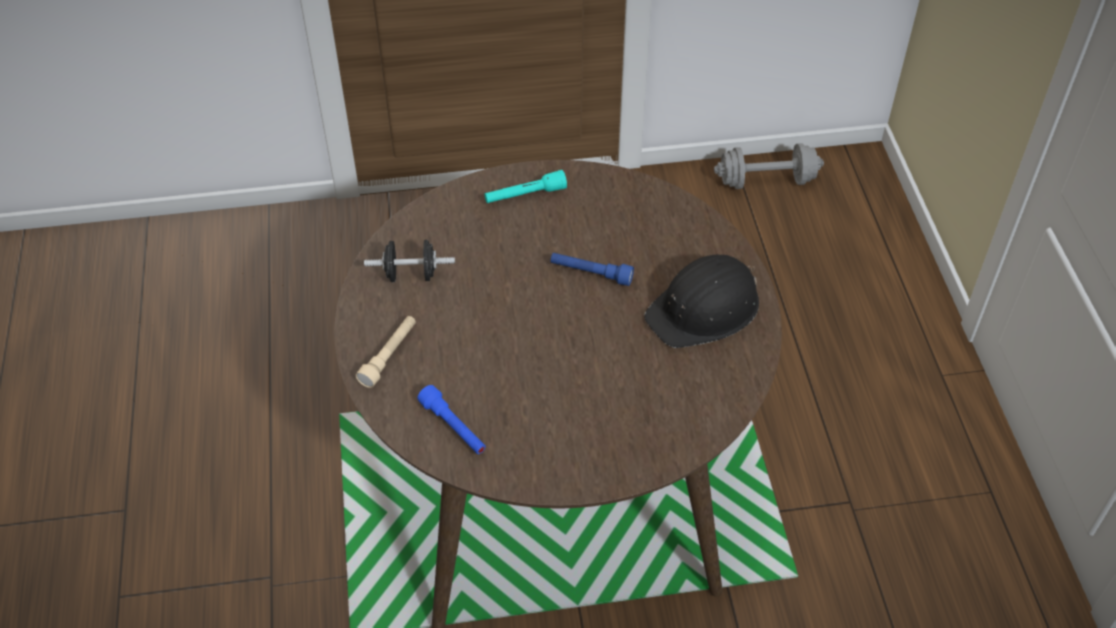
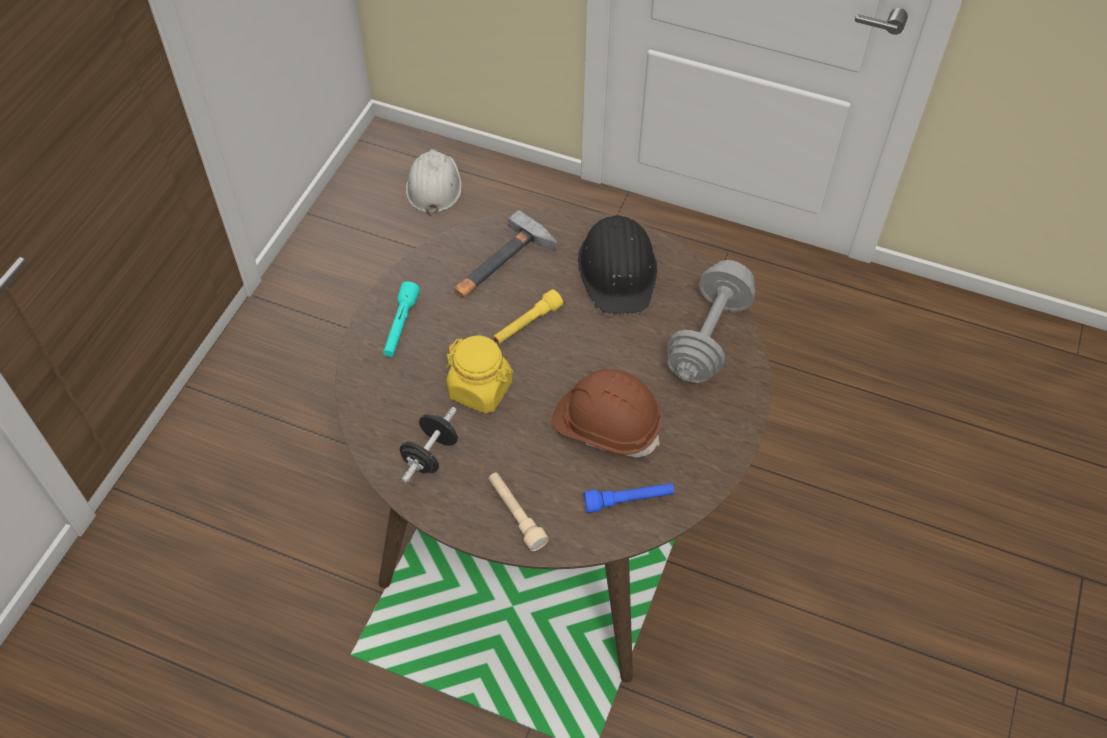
camera: 60 degrees left, 5 degrees up
(498, 275) = (480, 389): none -> yellow jar
(523, 377) = (606, 425): none -> brown hard hat
(591, 273) = (527, 324): blue flashlight -> yellow flashlight
(643, 227) = (501, 264): none -> hammer
(766, 181) = (352, 207): grey dumbbell -> grey dumbbell (708, 337)
(842, 221) = (433, 186): none -> white hard hat

